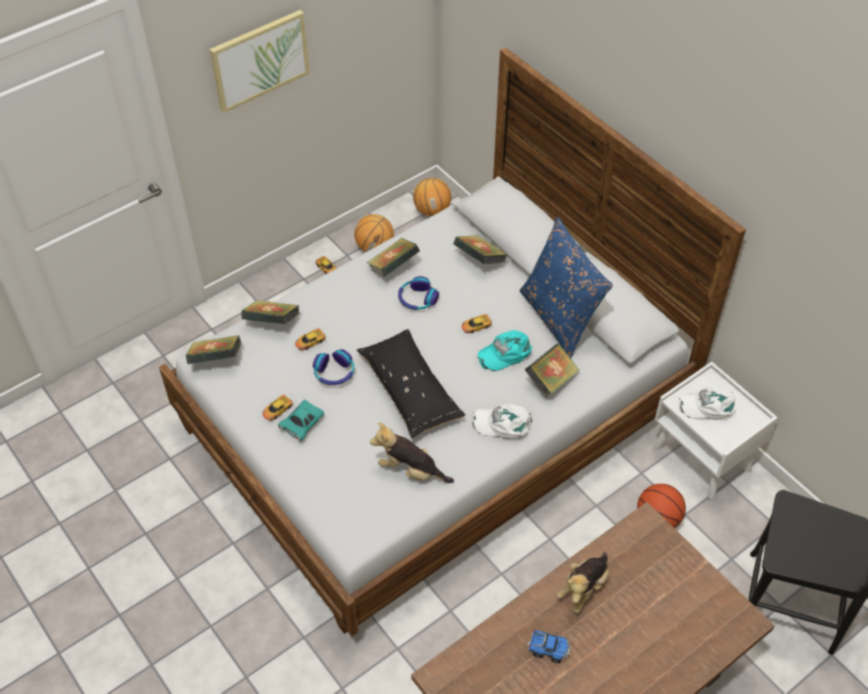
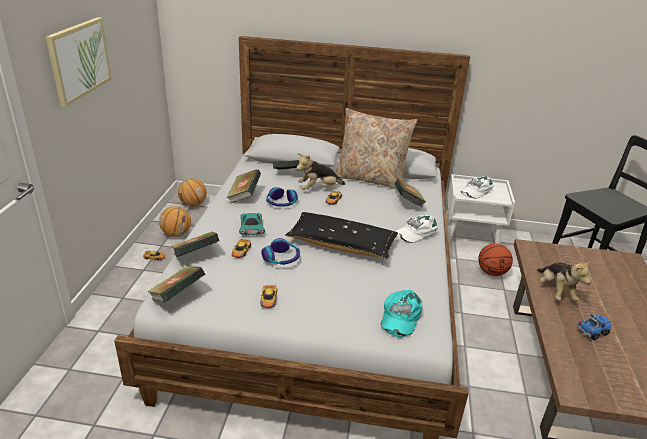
camera: 45 degrees left, 20 degrees down
(302, 424) = (299, 297): turquoise toy car -> turquoise toy car (251, 229)
(410, 470) = (403, 281): plush toy -> plush toy (318, 189)
(505, 353) = (367, 203): turquoise cap -> turquoise cap (400, 316)
(559, 318) = (371, 179): blue pillow -> beige pillow

